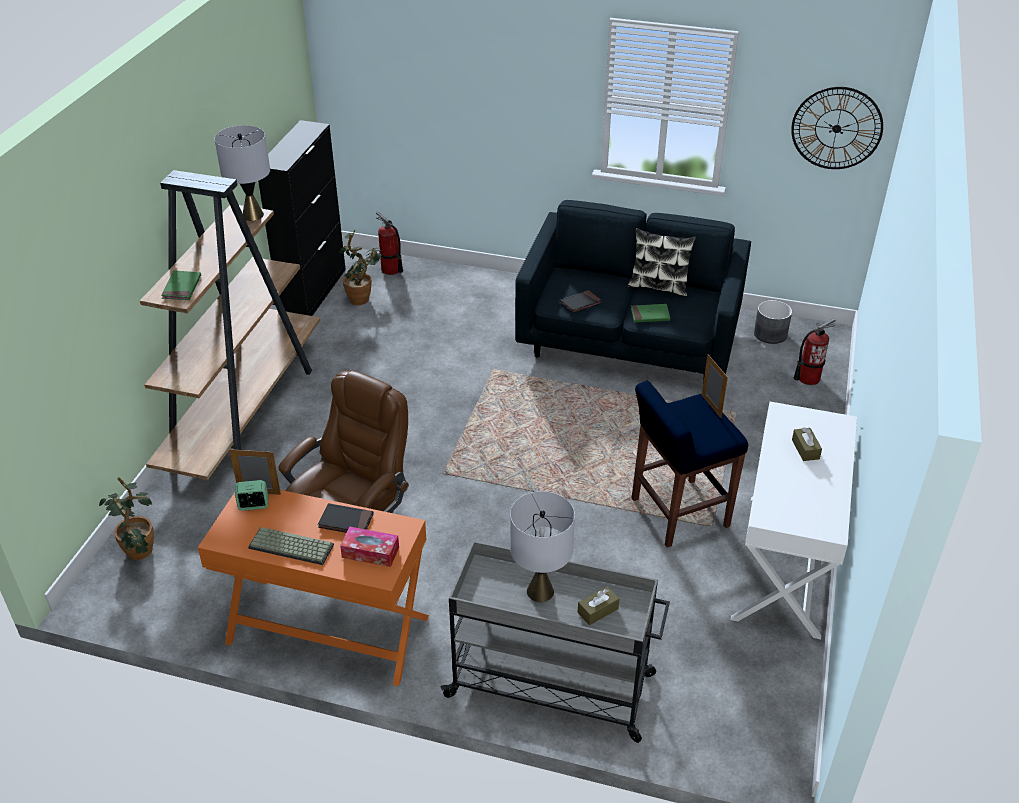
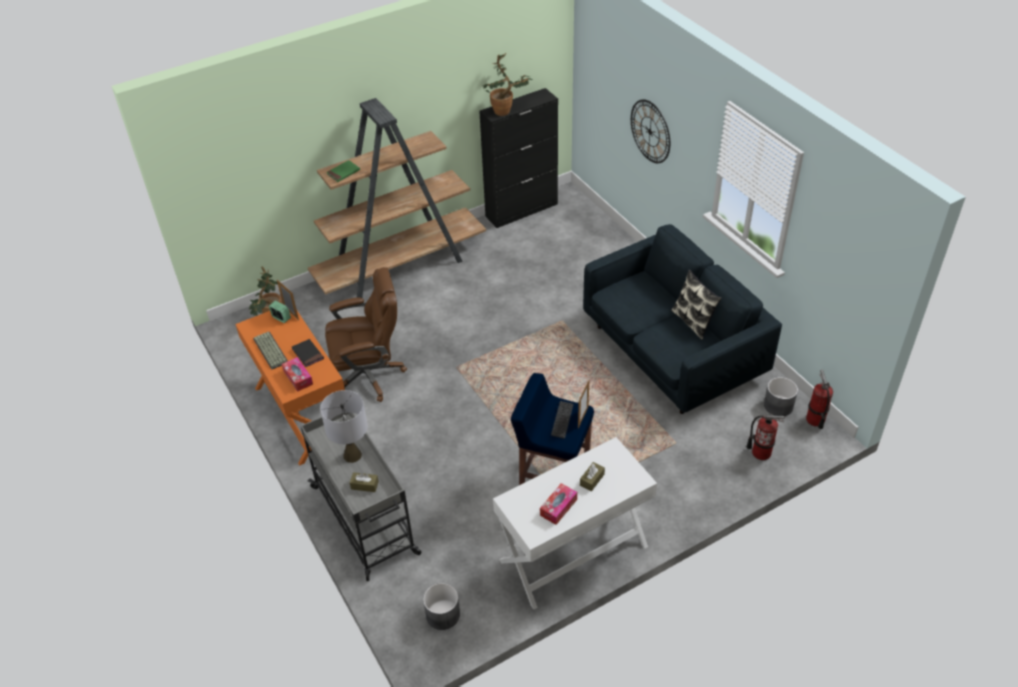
camera: 45 degrees right, 5 degrees up
(253, 215) = (432, 144): grey table lamp -> none
(363, 297) = (545, 229): potted plant -> potted plant (506, 111)
(391, 270) = (584, 218): fire extinguisher -> fire extinguisher (815, 420)
(580, 303) = (625, 304): black book -> none
(650, 315) = (658, 338): green book -> none
(697, 420) = (562, 420): none -> keyboard
(751, 711) = (442, 614): none -> grey planter
(814, 492) = (558, 507): none -> tissue box
(836, 128) = (856, 266): wall clock -> wall clock (650, 131)

